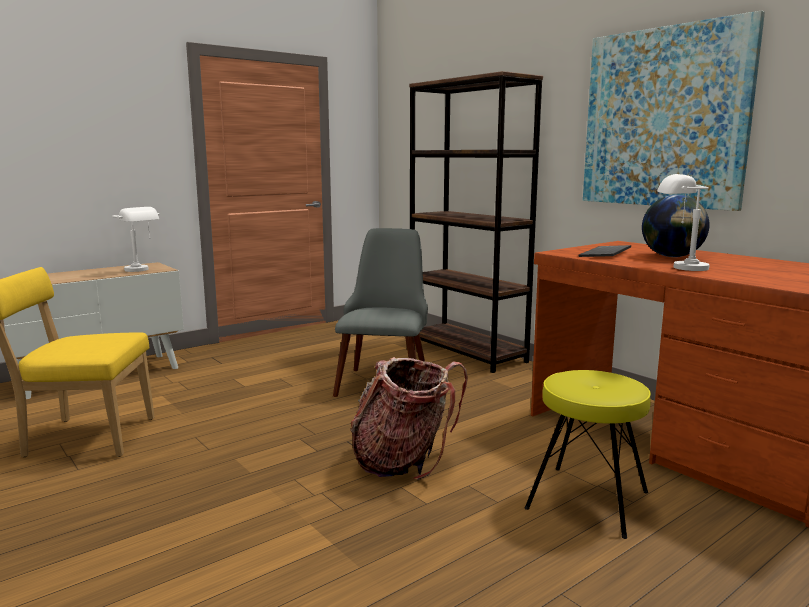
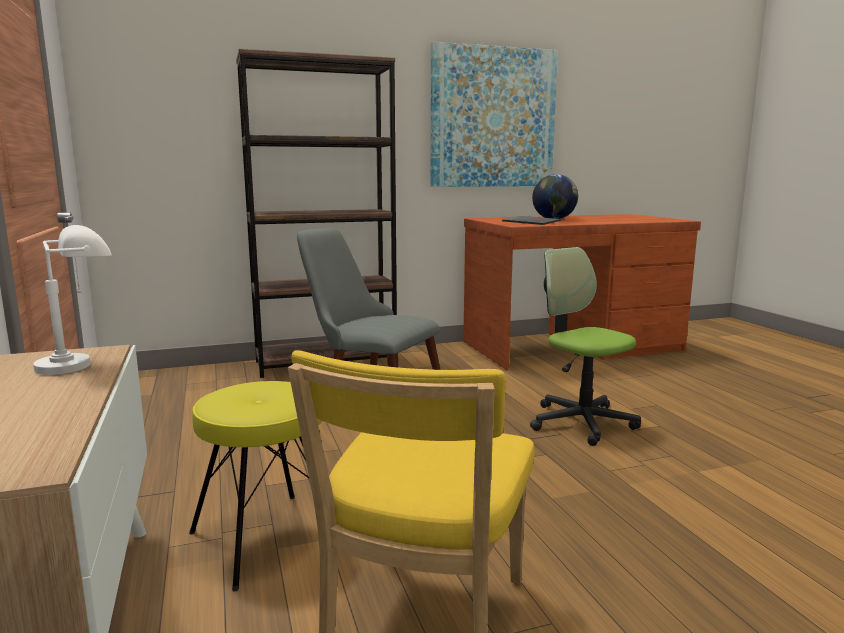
camera: 70 degrees left, 0 degrees up
(404, 461) = (581, 422): backpack -> office chair
(586, 500) = (654, 383): yellow stool -> yellow stool (267, 538)
(678, 268) = (601, 222): white table lamp -> none

